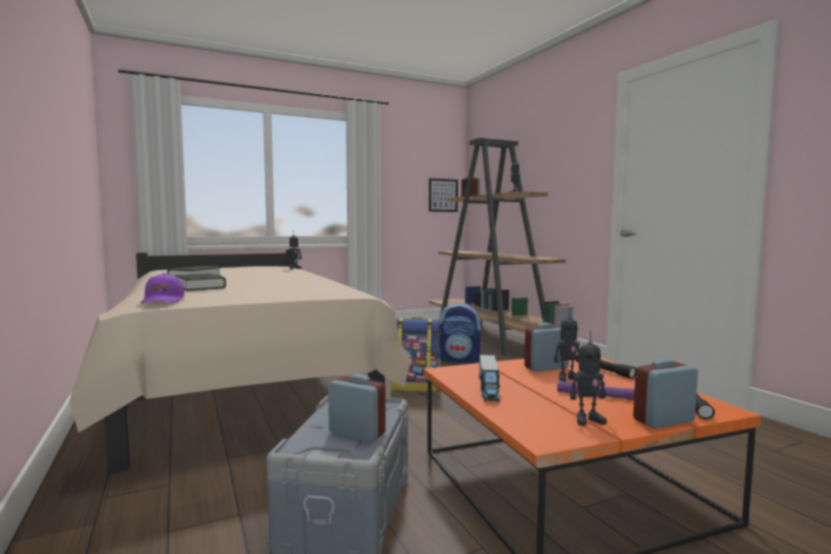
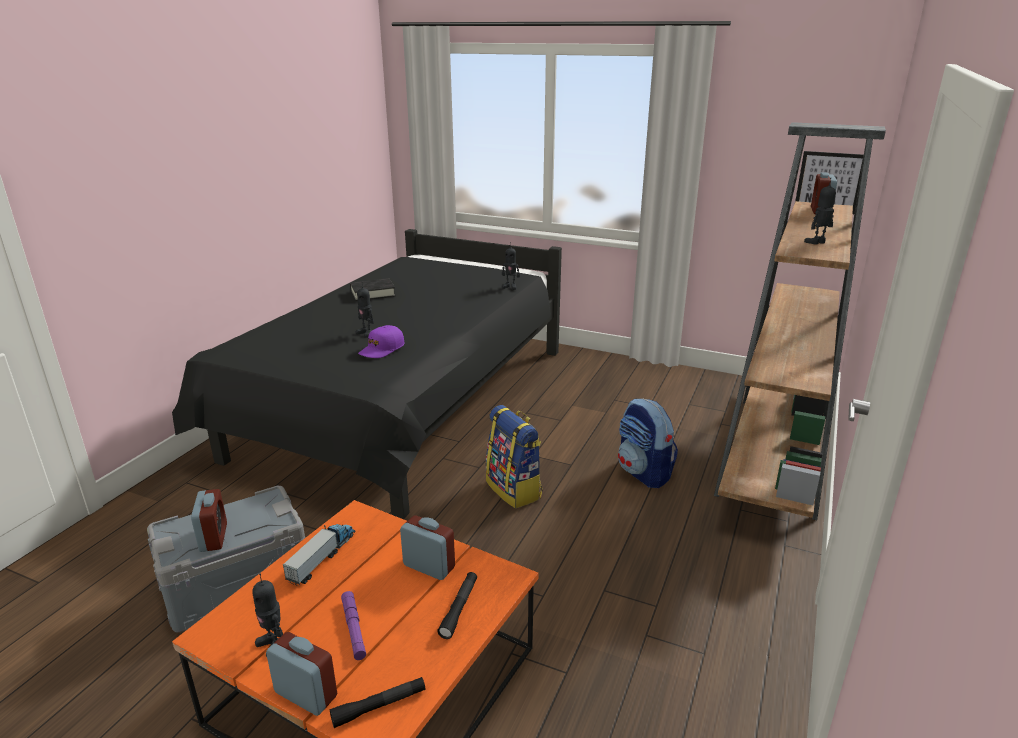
camera: 50 degrees right, 20 degrees up
(163, 300) = (241, 348): purple cap -> purple cap (382, 349)
(200, 287) = (319, 324): black book -> none
(239, 384) = (403, 406): beige bed -> black bed
(488, 388) = (322, 558): toy truck -> toy truck turned 150 degrees clockwise
(567, 379) = (399, 593): toy robot -> toy robot (366, 333)

